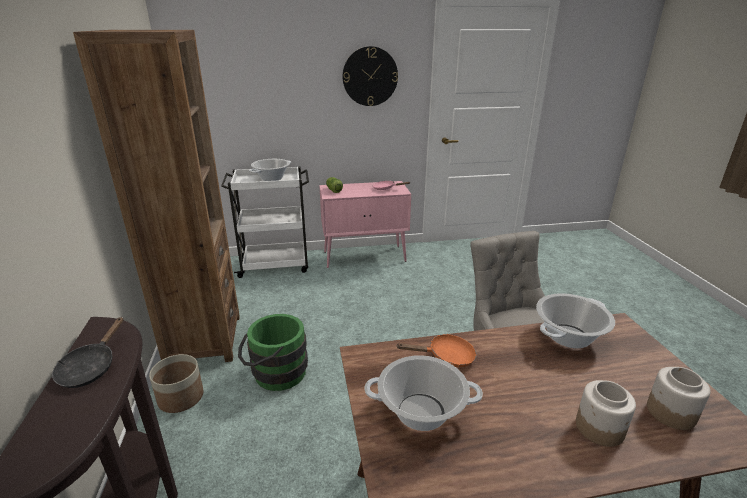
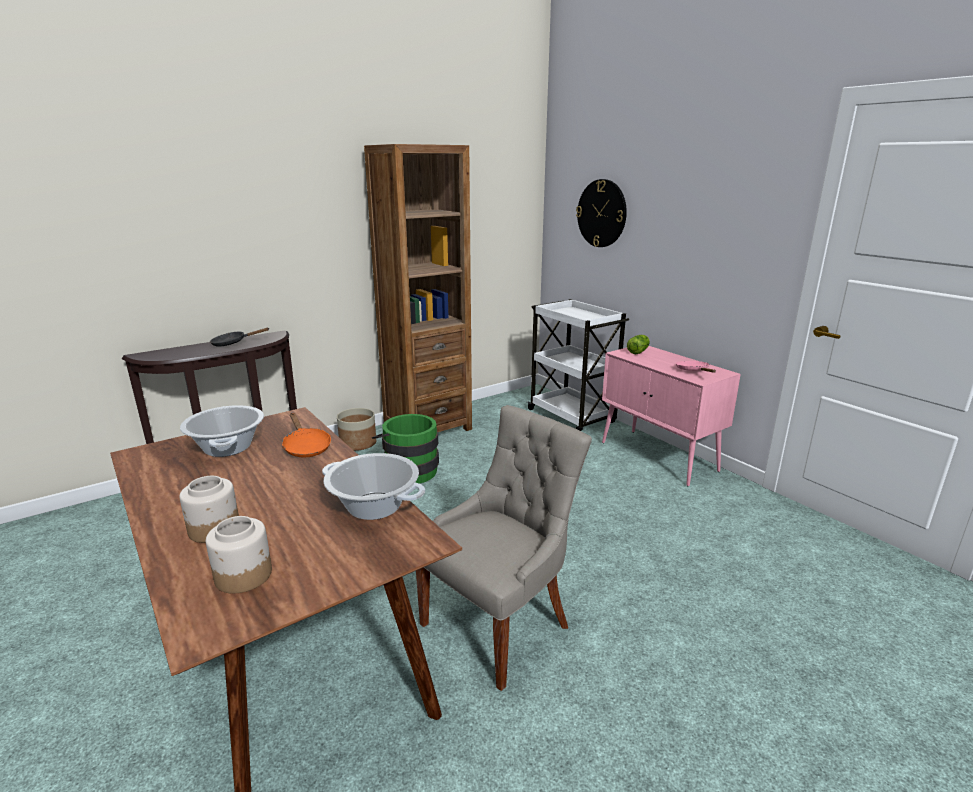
camera: 65 degrees right, 5 degrees down
(272, 178) = (586, 316): cooking pot -> none
(370, 76) = (724, 212): wall clock -> wall clock (601, 213)

